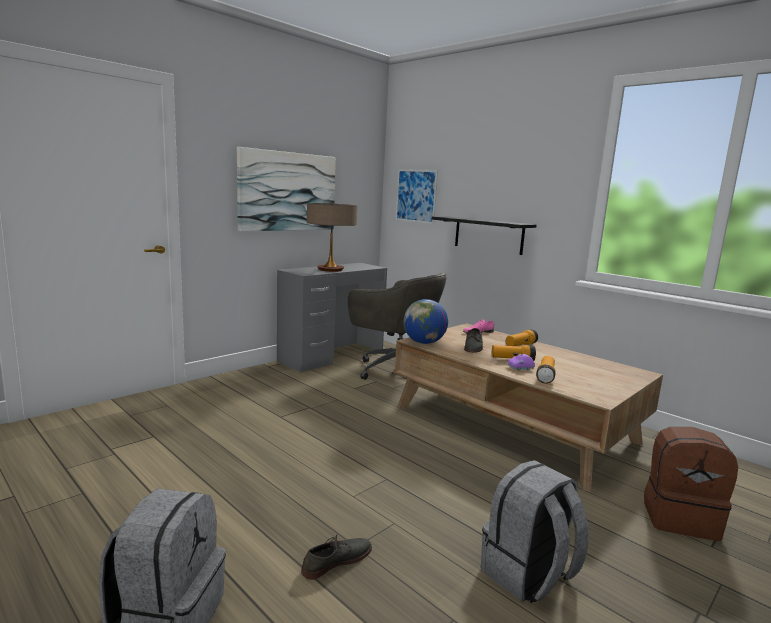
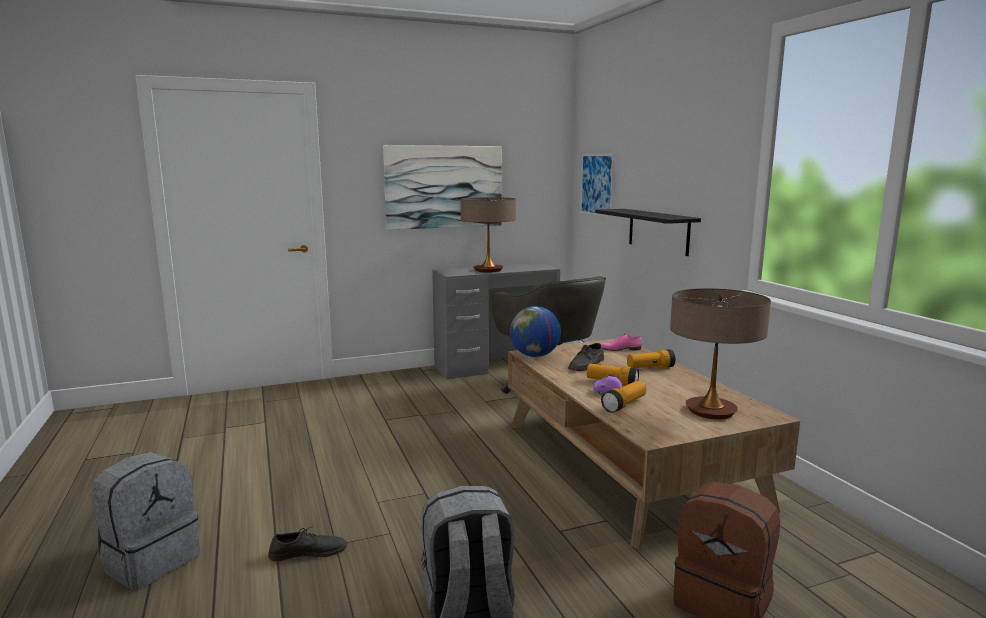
camera: 25 degrees right, 0 degrees up
(605, 374) = (710, 411): none -> table lamp

